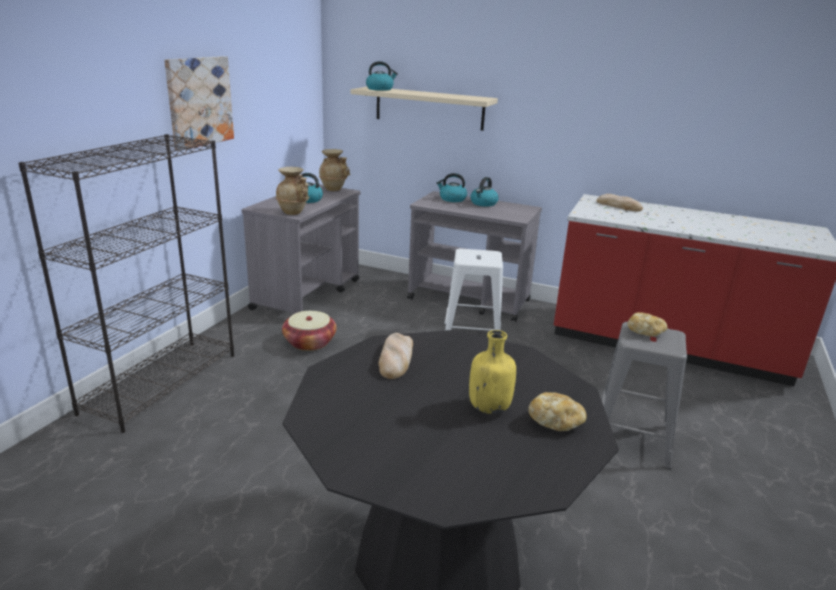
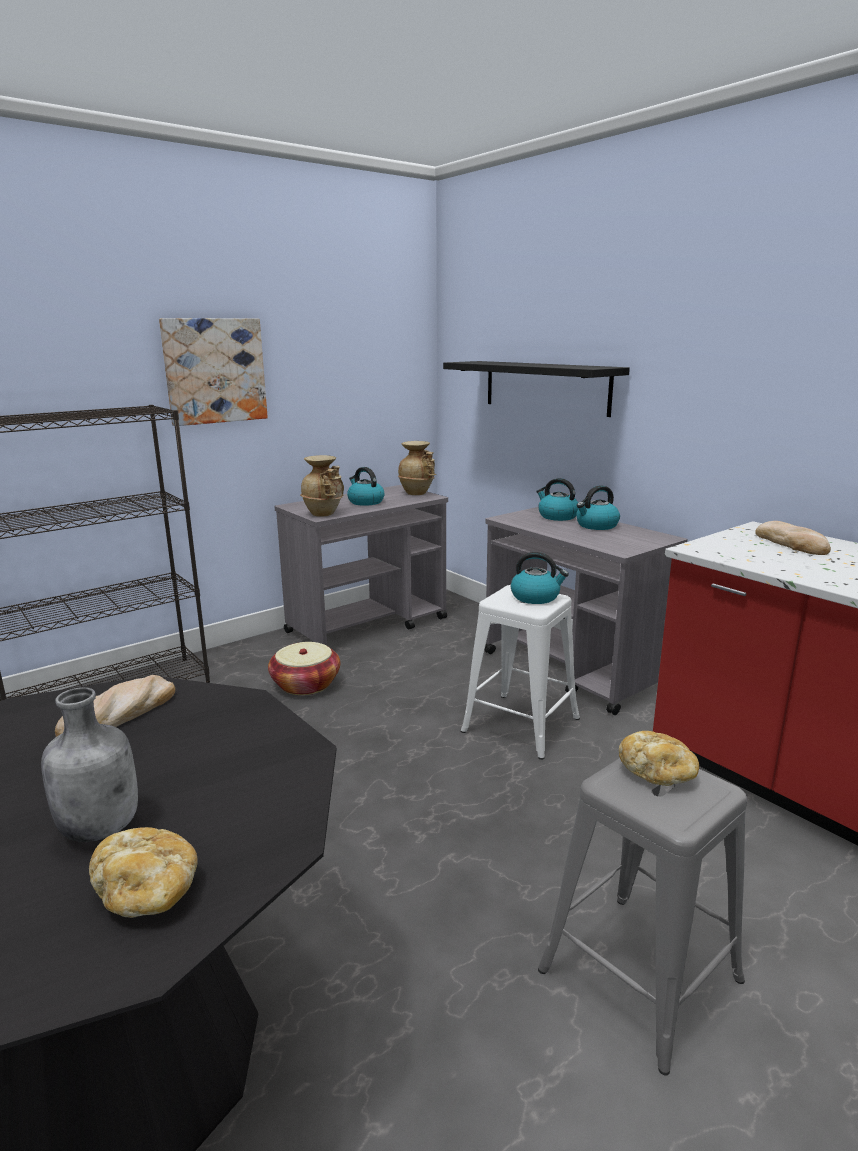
camera: 30 degrees right, 5 degrees down
(380, 89) = (482, 362): kettle -> kettle (536, 597)
(429, 108) = (545, 387): beige shelf -> black shelf
(489, 407) = (102, 827): yellow bottle -> grey bottle

